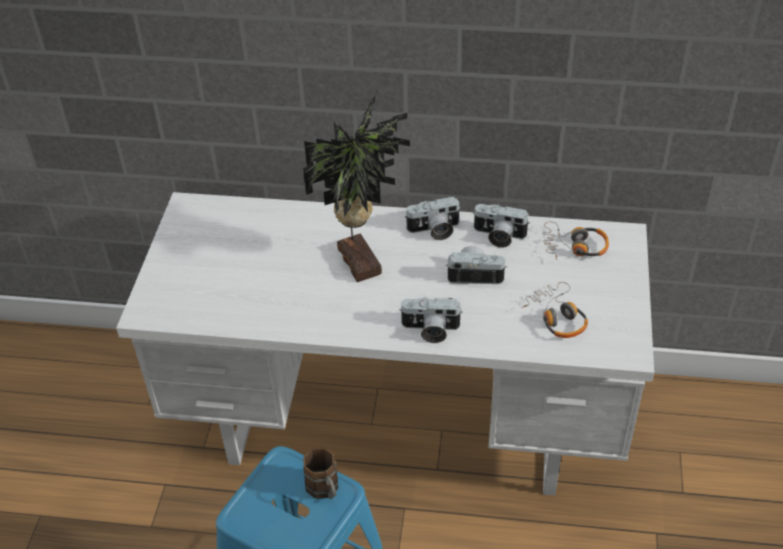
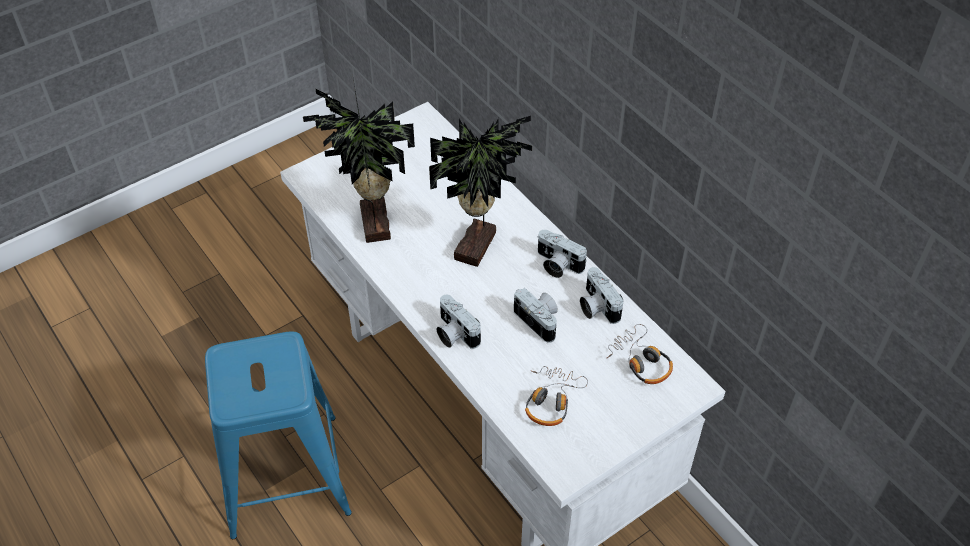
camera: 45 degrees right, 5 degrees up
(257, 307) = (372, 225): none -> potted plant
(325, 491) = (286, 386): brown mug -> none

